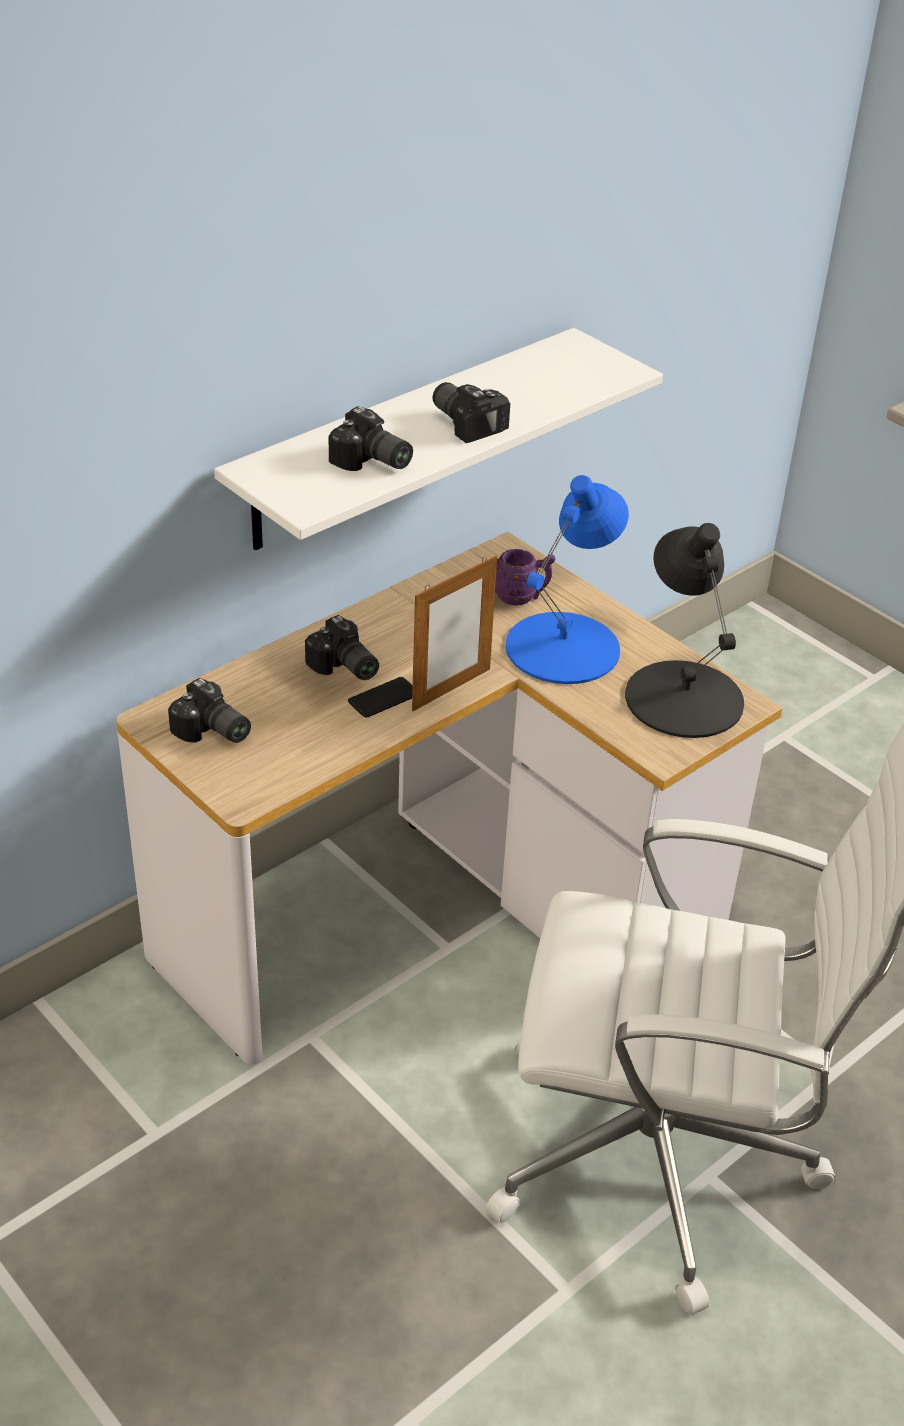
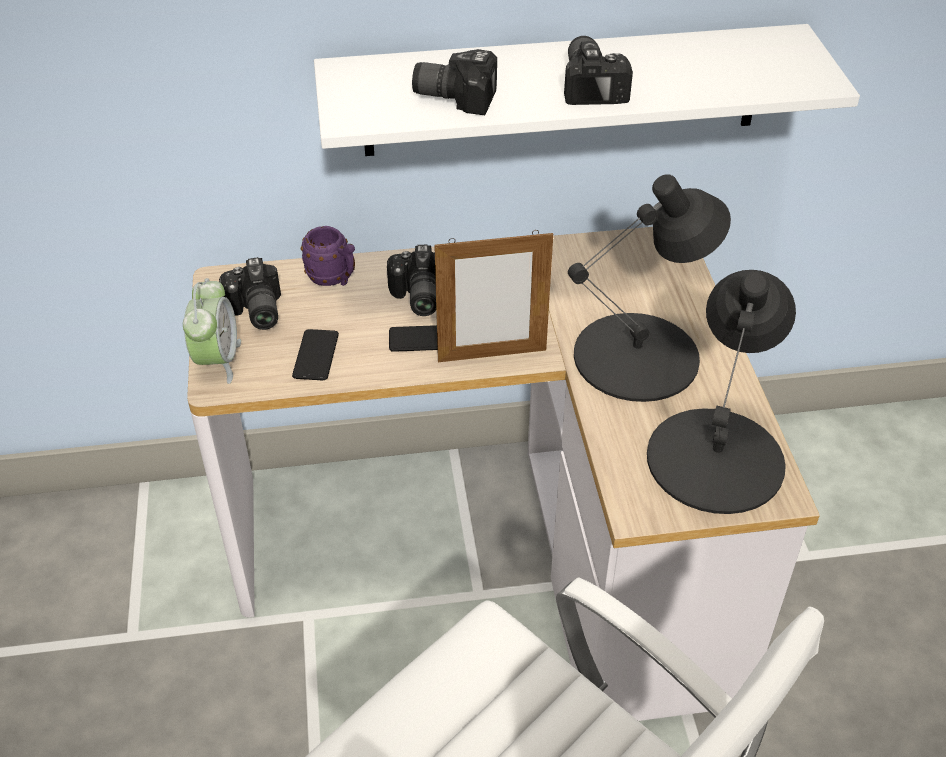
camera: 35 degrees right, 5 degrees up
(221, 783) = (217, 360): none -> alarm clock
(305, 746) = (316, 355): none -> phone
(371, 462) = (456, 95): camera -> camera turned 120 degrees clockwise
(522, 597) = (642, 292): purple mug -> purple mug (334, 279)
(564, 647) = (638, 357): blue table lamp -> black table lamp

